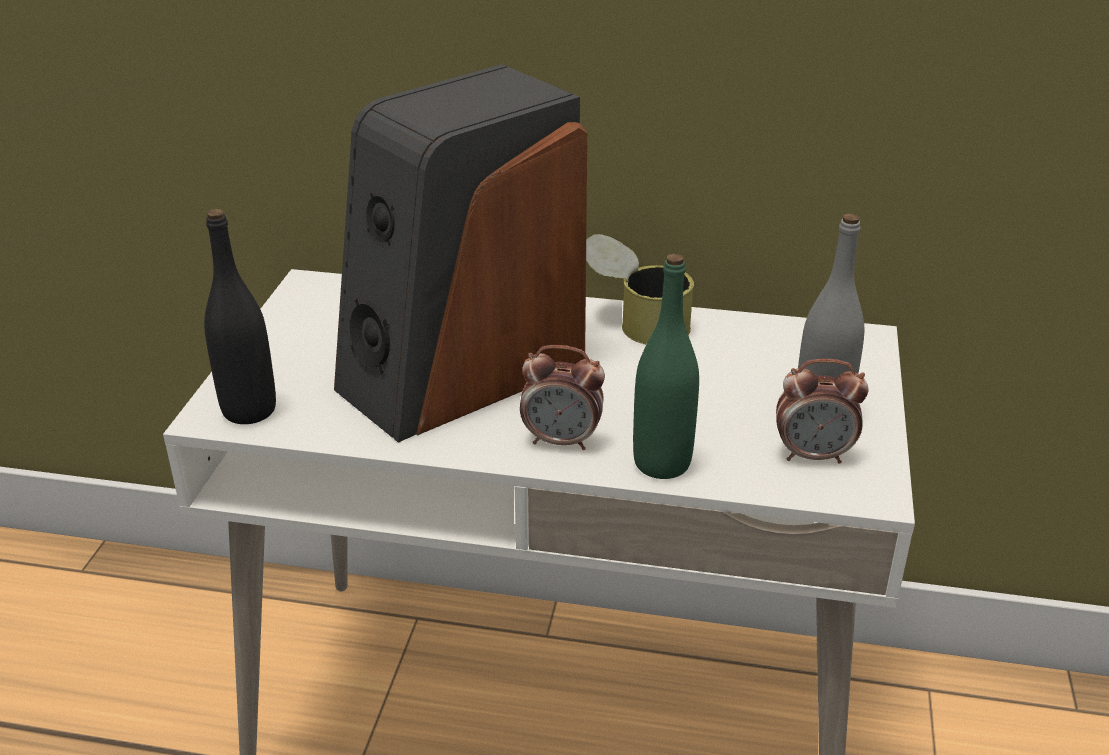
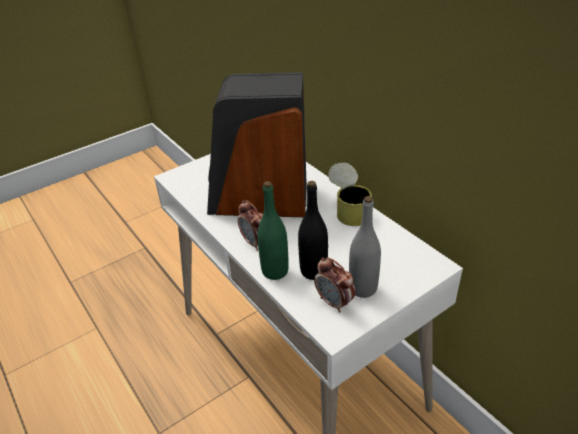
camera: 45 degrees right, 5 degrees up
(249, 410) = (183, 180): black bottle -> black bottle (313, 271)

